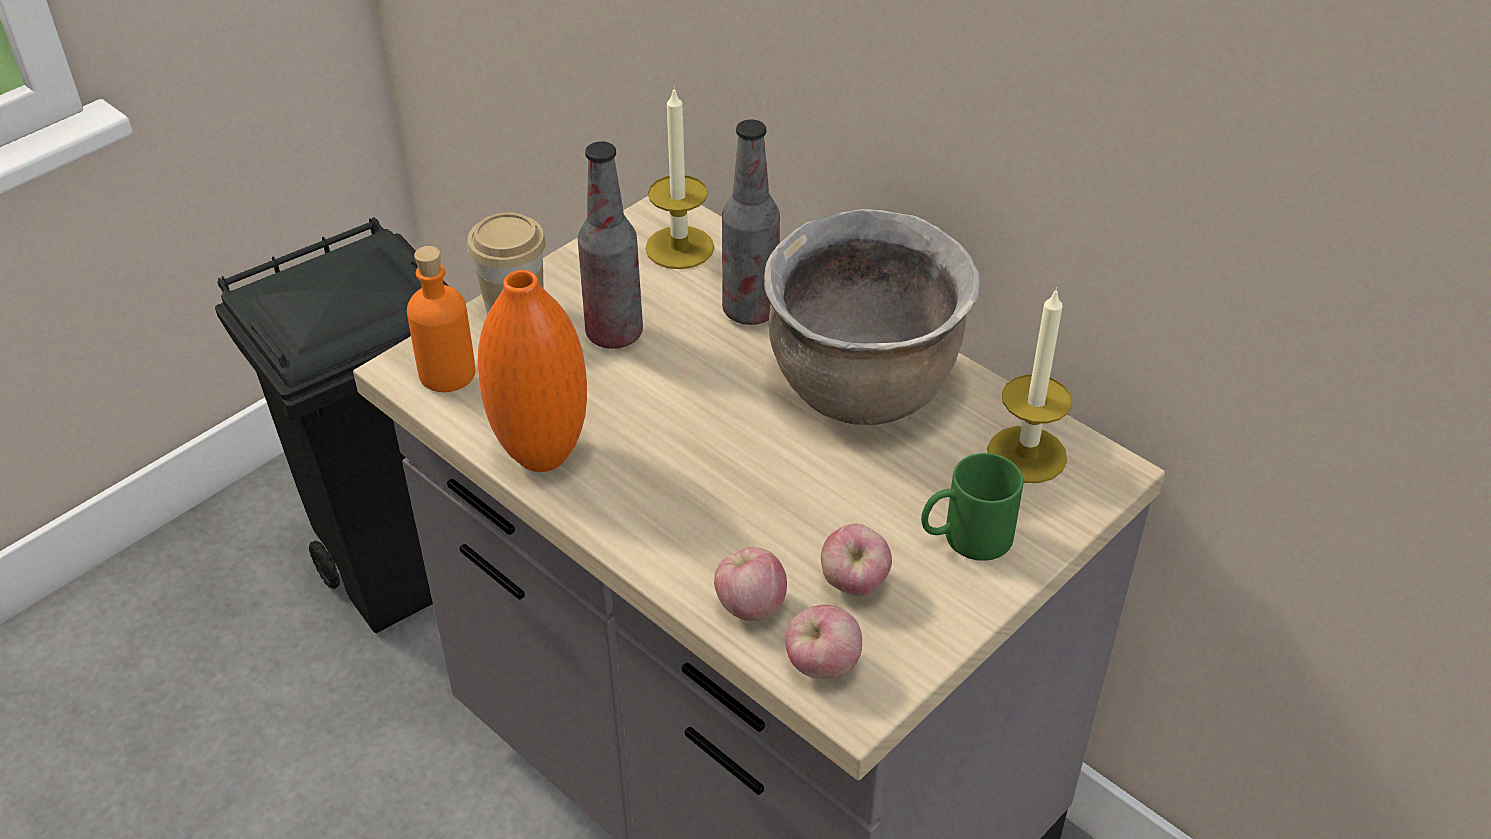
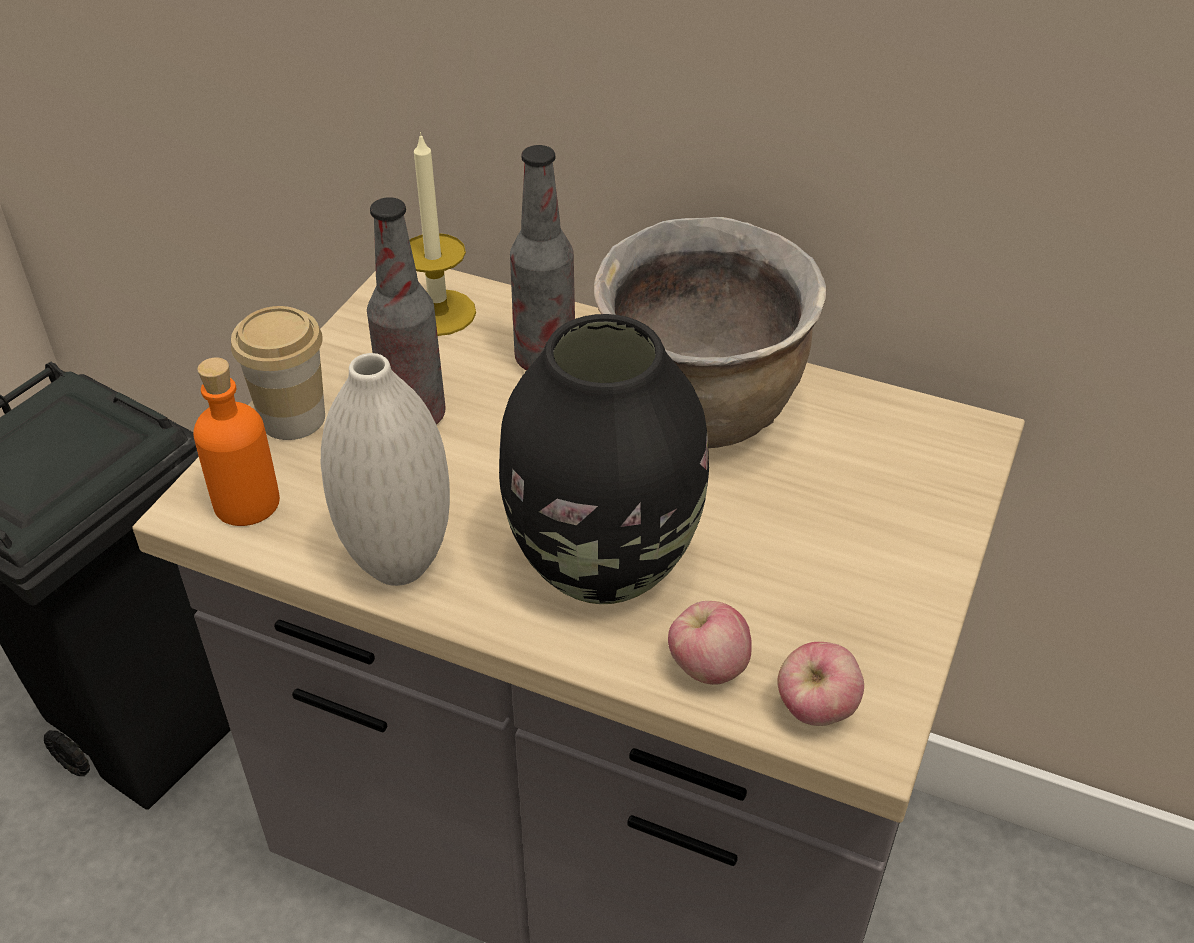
camera: 20 degrees left, 0 degrees up
(542, 455) = (399, 565): orange vase -> white vase
(709, 500) = (604, 565): none -> black vase
(854, 584) = (800, 613): apple -> none
(965, 539) = (882, 535): green mug -> none
(1026, 454) = (892, 436): candle -> none

